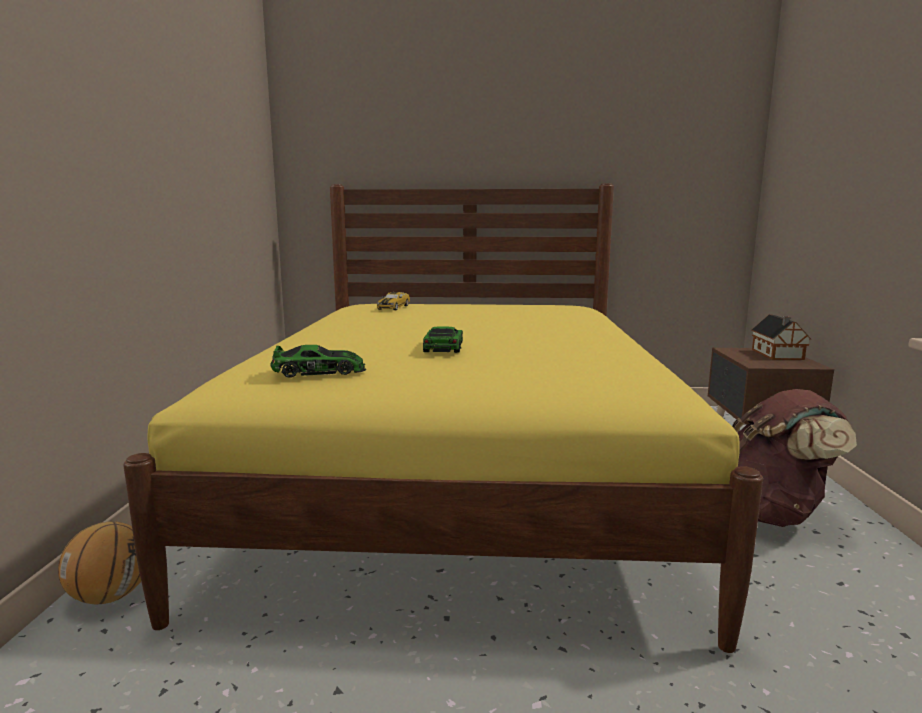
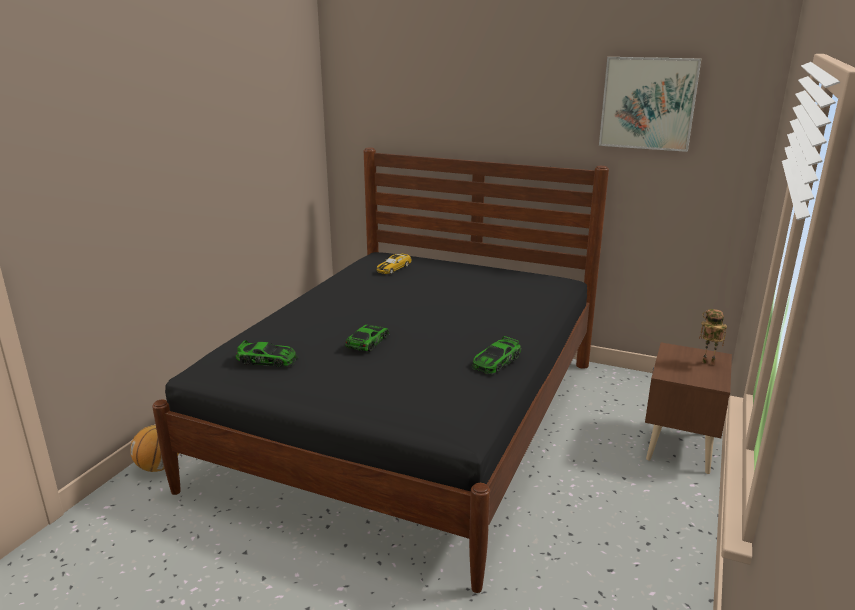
camera: 20 degrees right, 10 degrees up
(458, 477) = (410, 420): yellow bed -> black bed
(622, 347) = (496, 361): none -> toy car
(645, 118) = (648, 103): none -> picture
(766, 514) = (619, 504): brown backpack -> none
(777, 355) = (707, 363): toy house -> toy robot

